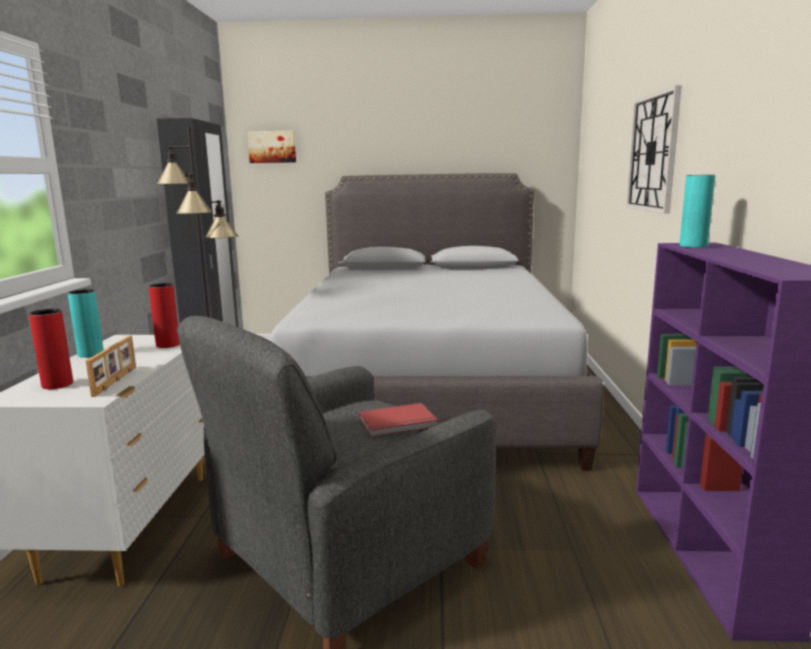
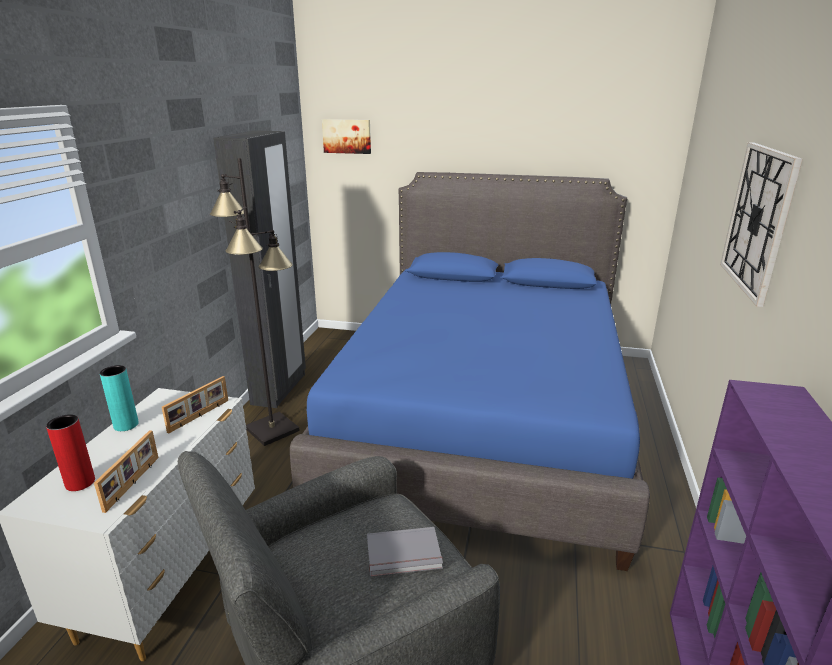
camera: 10 degrees right, 10 degrees up
(168, 345) = (199, 416): red vase -> picture frame
(398, 423) = (404, 555): red book -> grey book
(429, 389) = (483, 419): grey bed -> blue bed
(693, 246) = (769, 402): turquoise vase -> none

